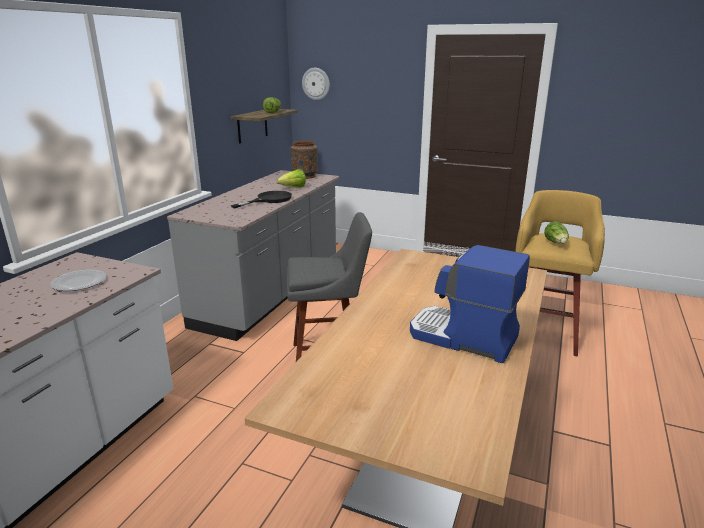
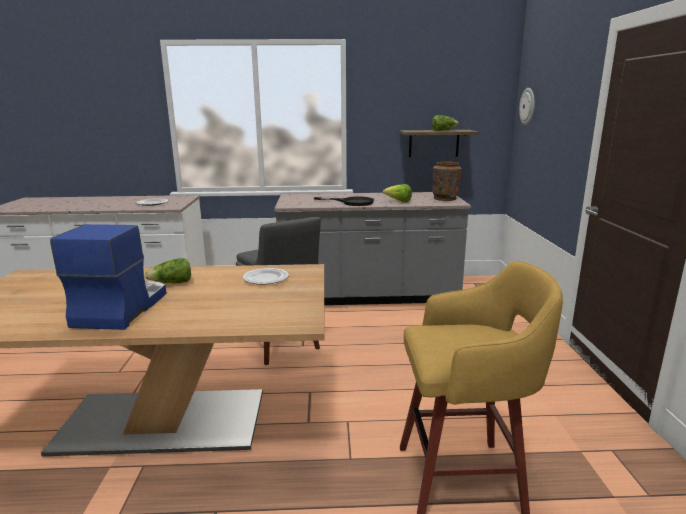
camera: 65 degrees right, 5 degrees down
(423, 272) = (266, 278): none -> plate
(556, 243) = (457, 338): lettuce -> lettuce (172, 283)

